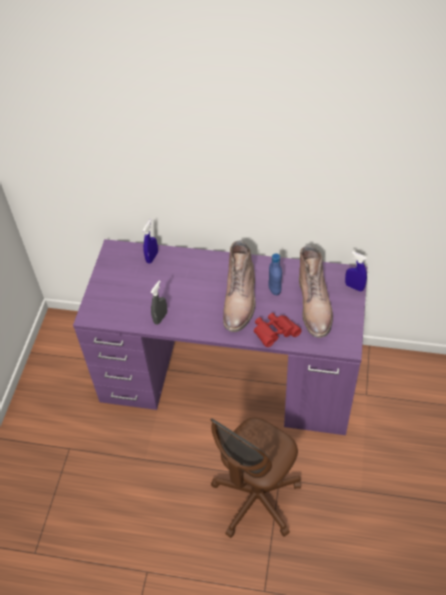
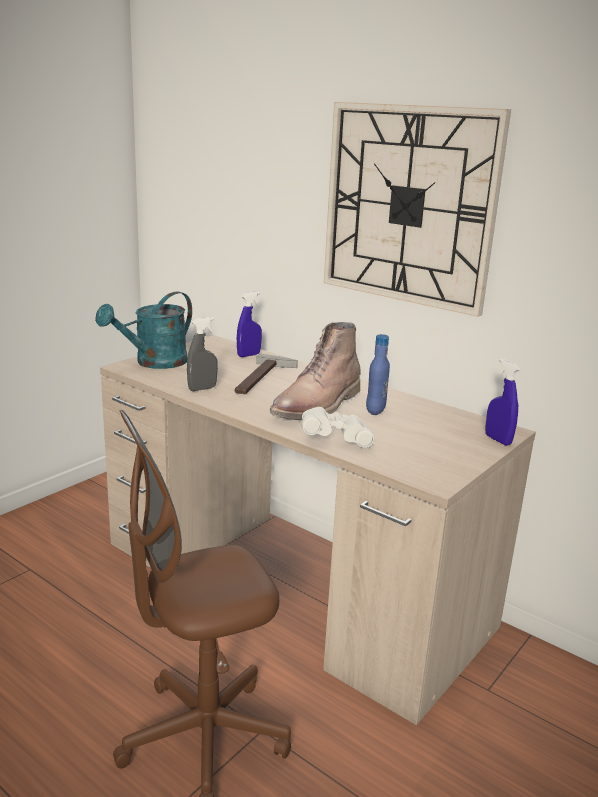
camera: 25 degrees right, 30 degrees down
(102, 301) = (154, 363): none -> turquoise watering can
(185, 285) = (263, 379): none -> hammer
(228, 375) = (292, 584): purple desk -> beige desk
(263, 160) = (408, 206): none -> wall clock
(274, 333) = (335, 439): red binoculars -> white binoculars
(315, 306) = (420, 437): brown boot -> none

